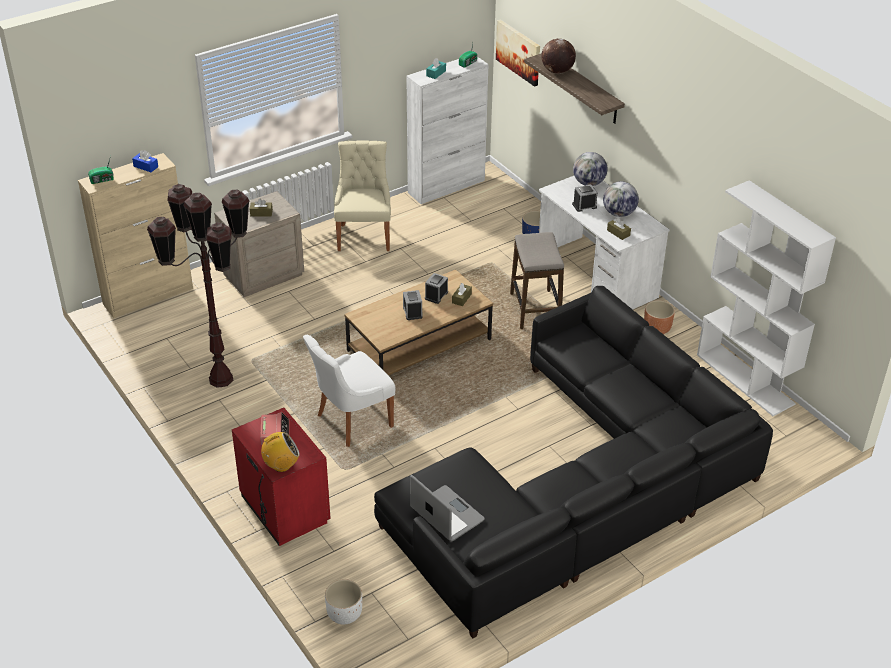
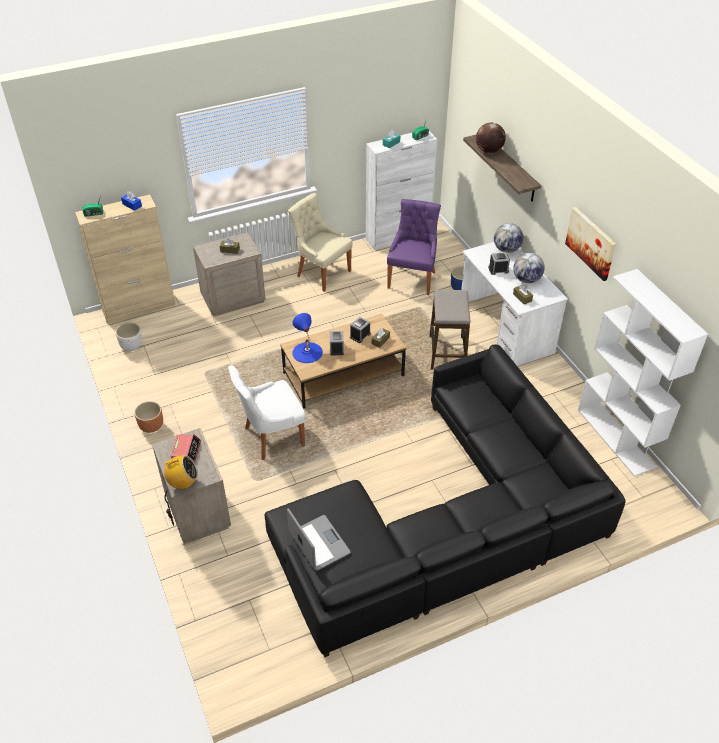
camera: 10 degrees right, 5 degrees up
(221, 378) = (176, 386): brown floor lamp -> none
(283, 509) = (196, 510): red nightstand -> beige nightstand
(344, 614) = (221, 617): white planter -> white planter (131, 346)
(364, 236) = (322, 273): beige chair -> beige chair turned 60 degrees counterclockwise
(379, 319) = (307, 352): none -> blue table lamp
(475, 232) = (412, 279): none -> purple chair
(519, 52) = (463, 130): picture -> picture (591, 243)
(656, 329) = (547, 382): brown planter -> brown planter (151, 426)

